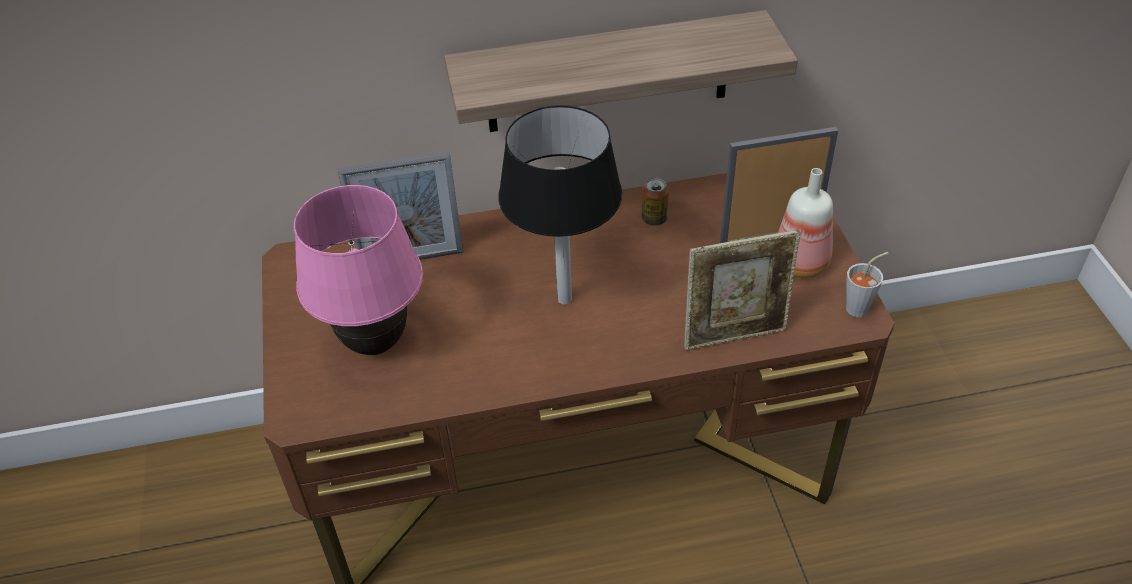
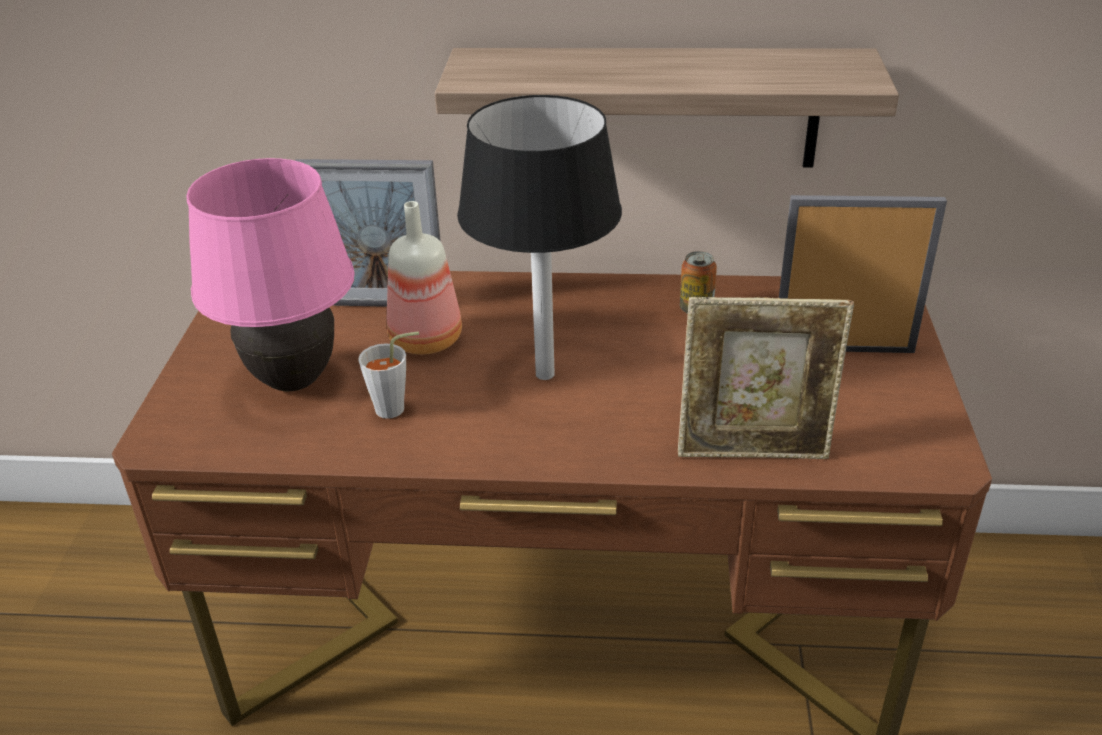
camera: 15 degrees right, 10 degrees down
(802, 264) = (877, 387): bottle -> bottle (427, 341)
(861, 307) = (947, 451): grey cup -> grey cup (397, 408)

